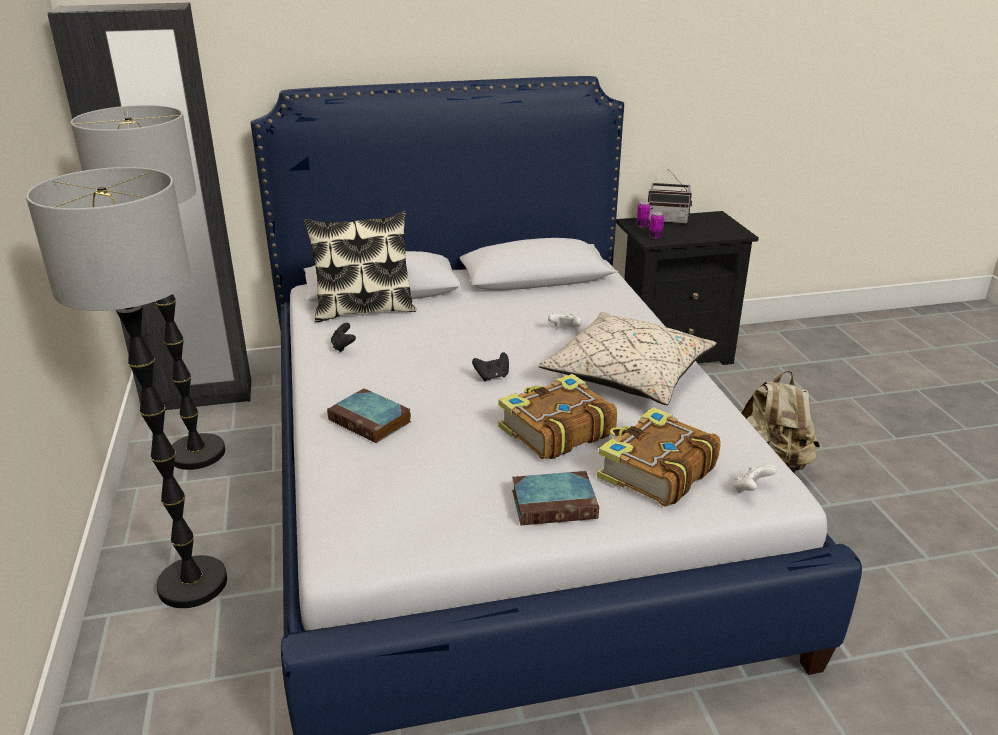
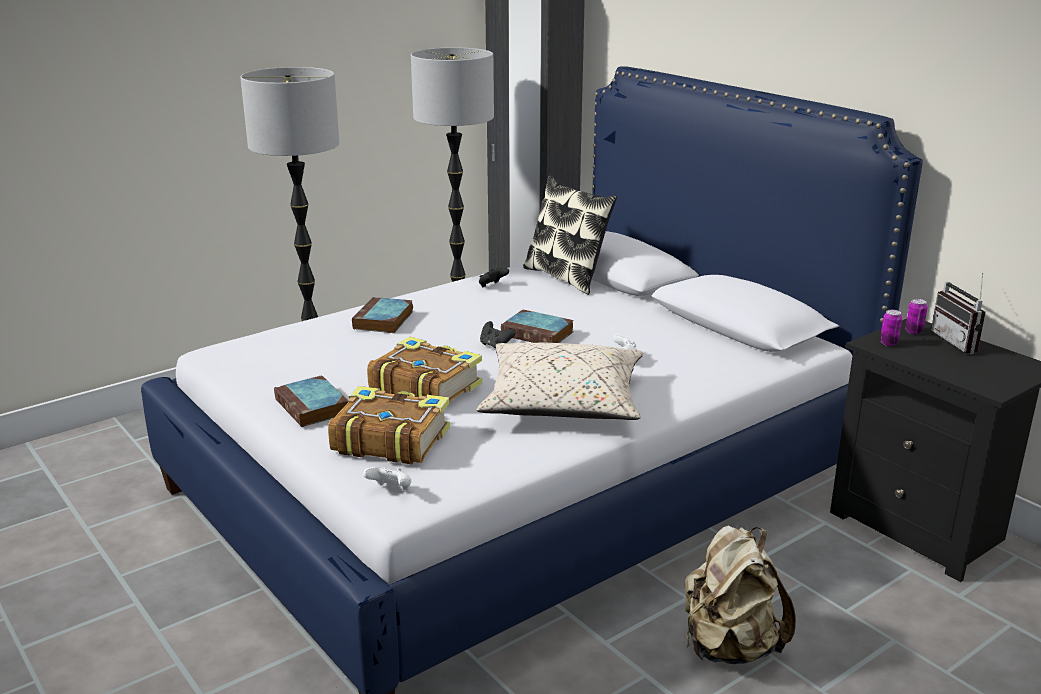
camera: 65 degrees right, 5 degrees down
(483, 351) = (539, 334): none -> book

